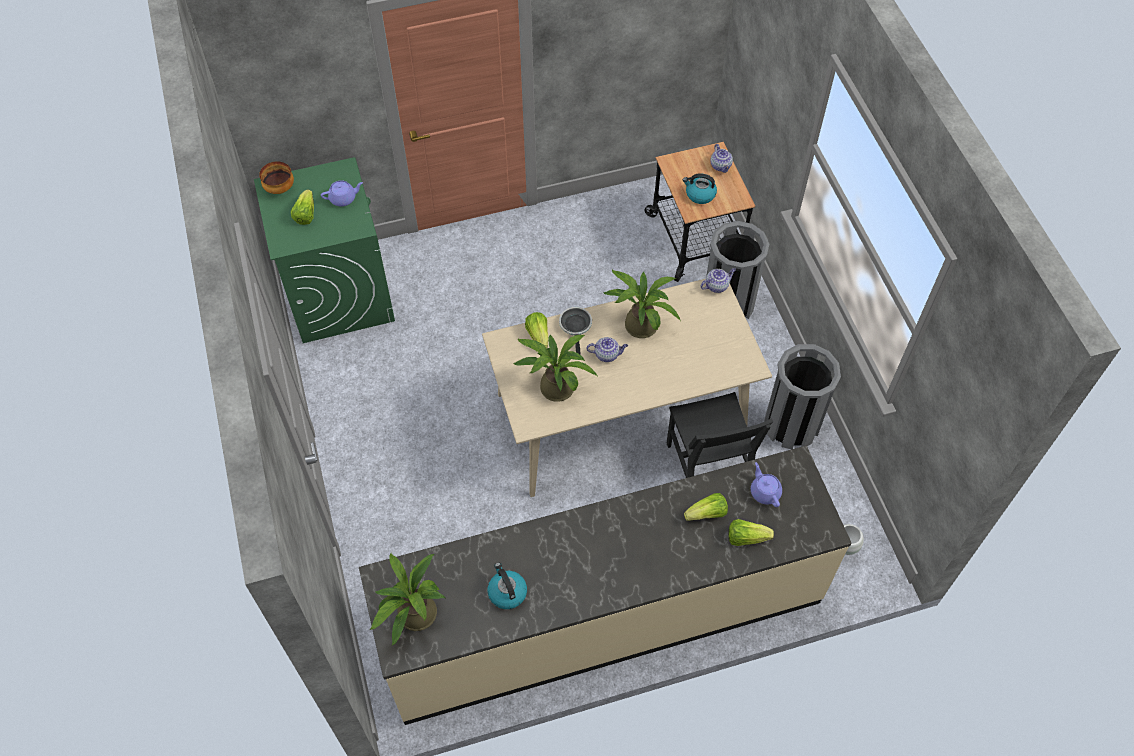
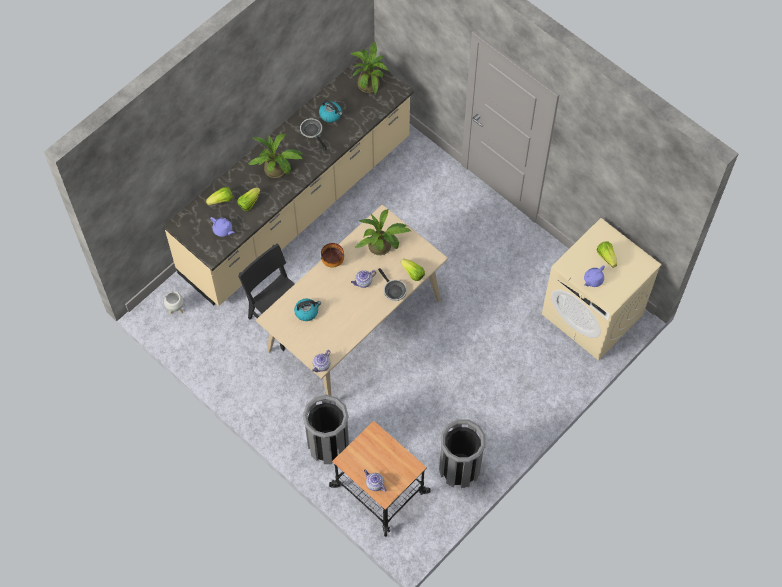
camera: 150 degrees right, 5 degrees up
(279, 189) = (638, 265): bowl -> bowl (333, 260)
(339, 293) = (593, 314): green washing machine -> beige washing machine
(551, 578) = (312, 132): none -> frying pan
(639, 323) = (356, 313): potted plant -> potted plant (278, 171)
(699, 194) = (376, 450): kettle -> kettle (307, 312)
(791, 425) = (242, 375): grey trash can -> grey trash can (459, 468)

